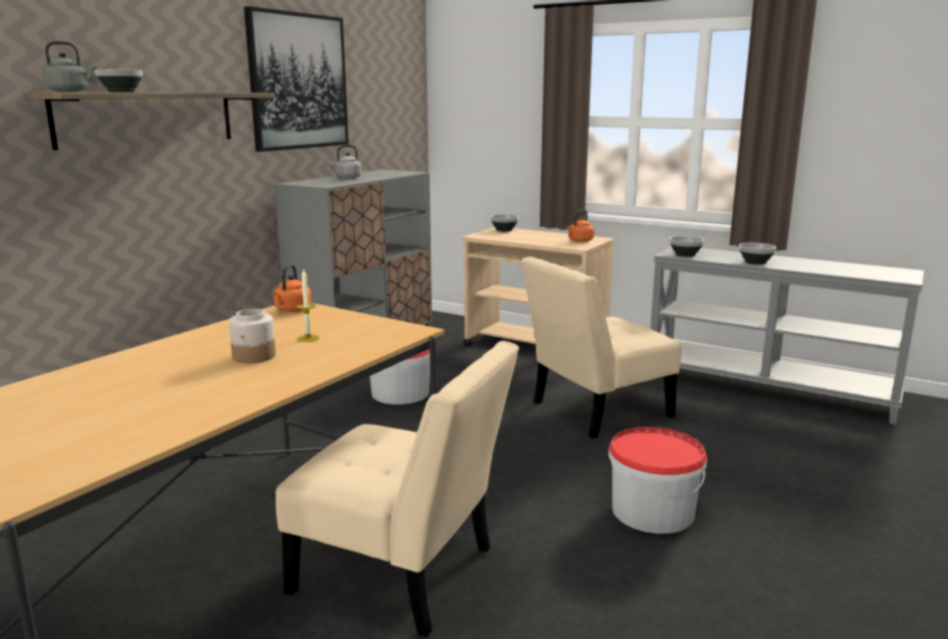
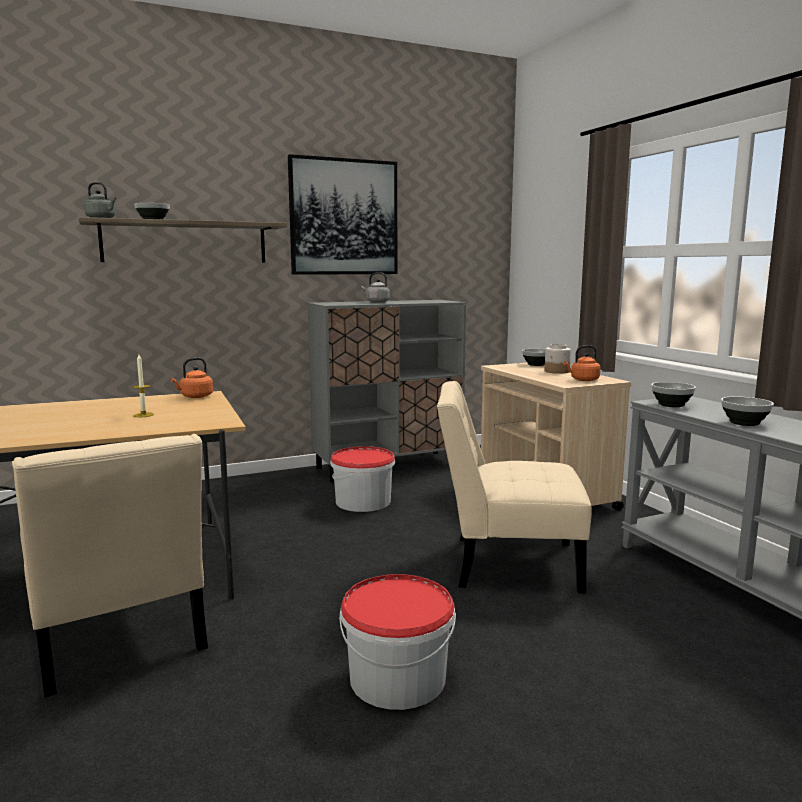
camera: 35 degrees right, 5 degrees down
(254, 356) = (80, 419): jar -> jar (557, 371)

